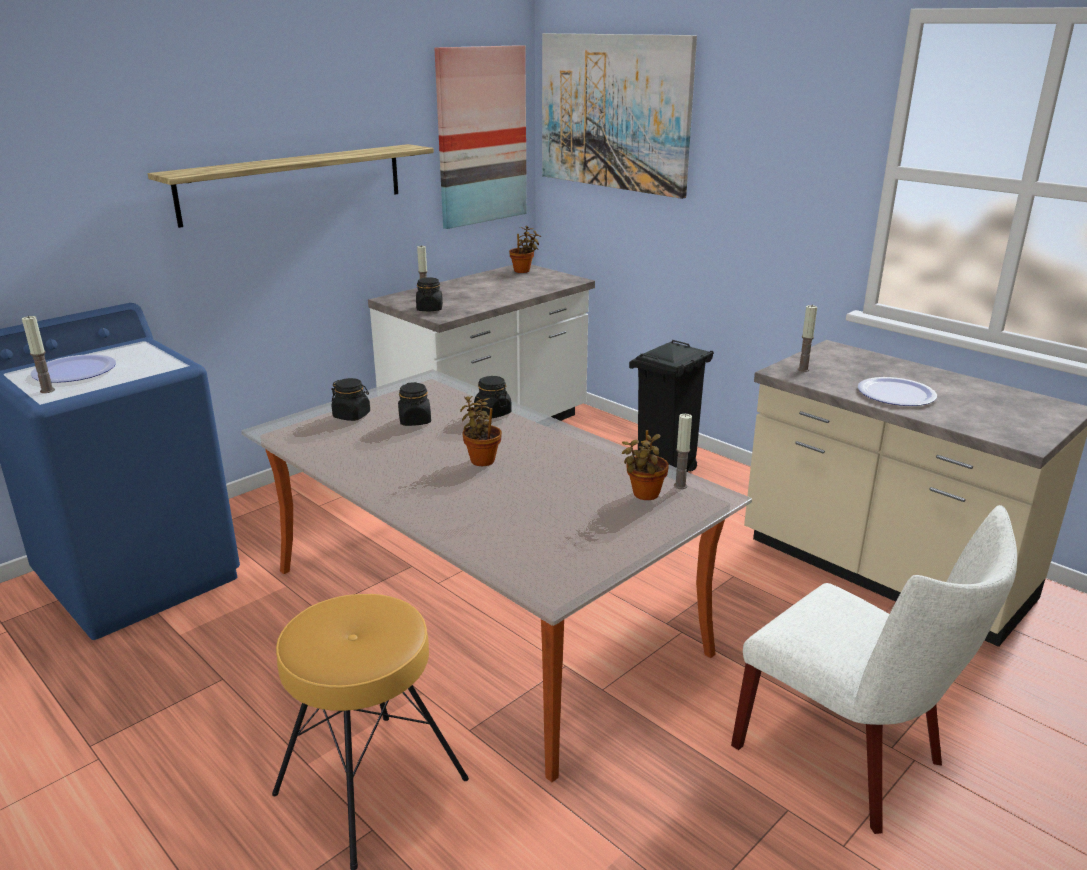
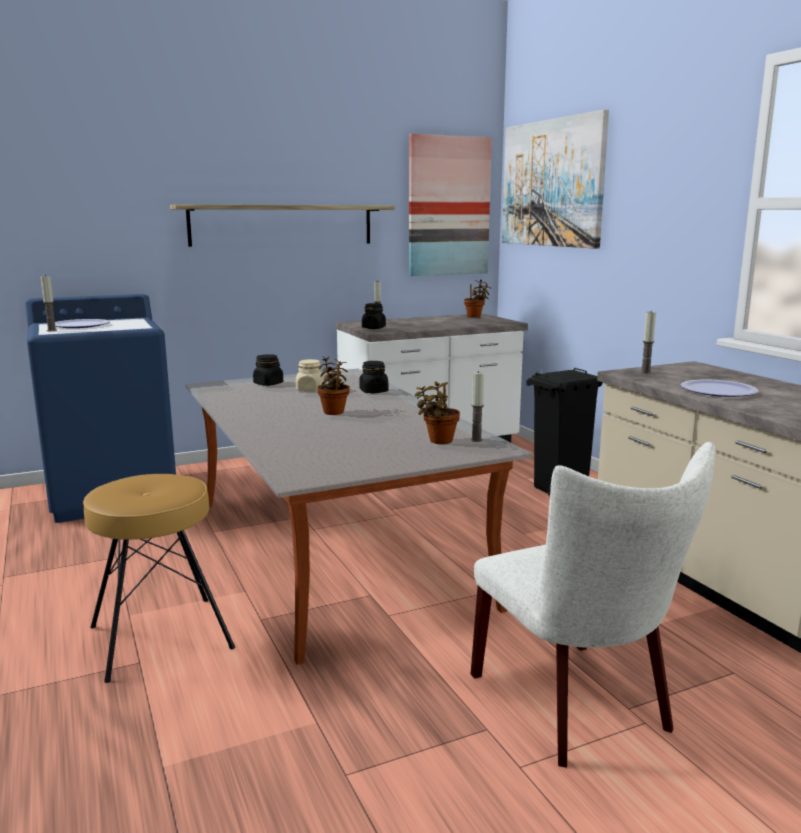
camera: 20 degrees right, 10 degrees down
(415, 421) = (310, 390): black jar -> beige jar

